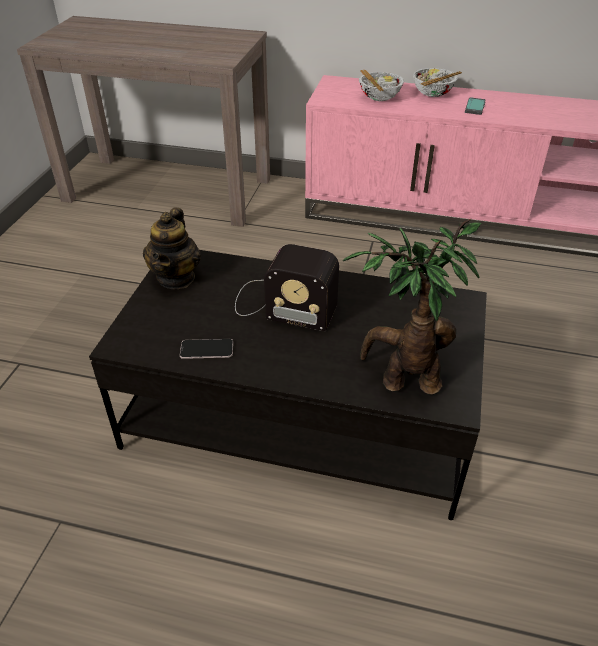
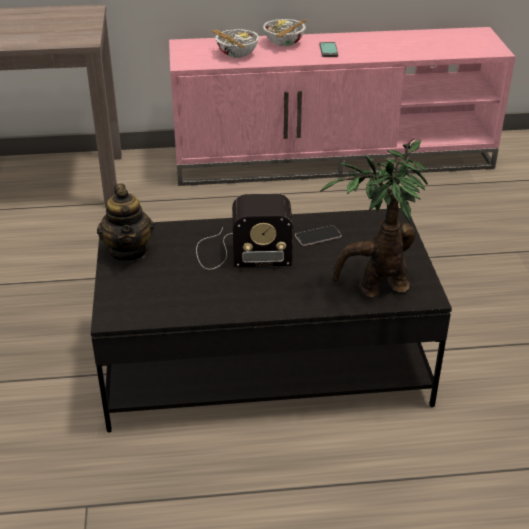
camera: 20 degrees left, 5 degrees down
(206, 349) = (197, 302): phone -> phone (318, 236)

